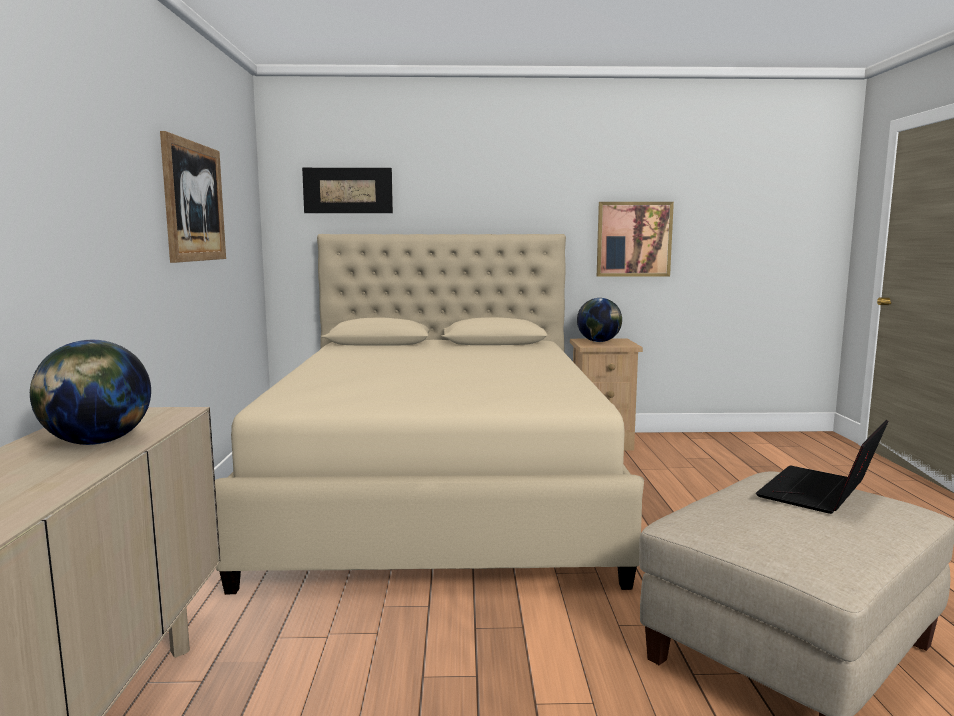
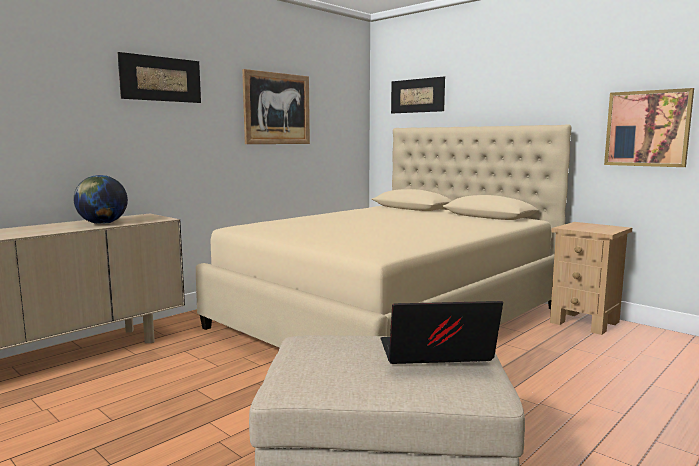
camera: 45 degrees right, 0 degrees up
(76, 137) = (161, 79): none -> picture
(599, 341) = (588, 226): globe -> none

